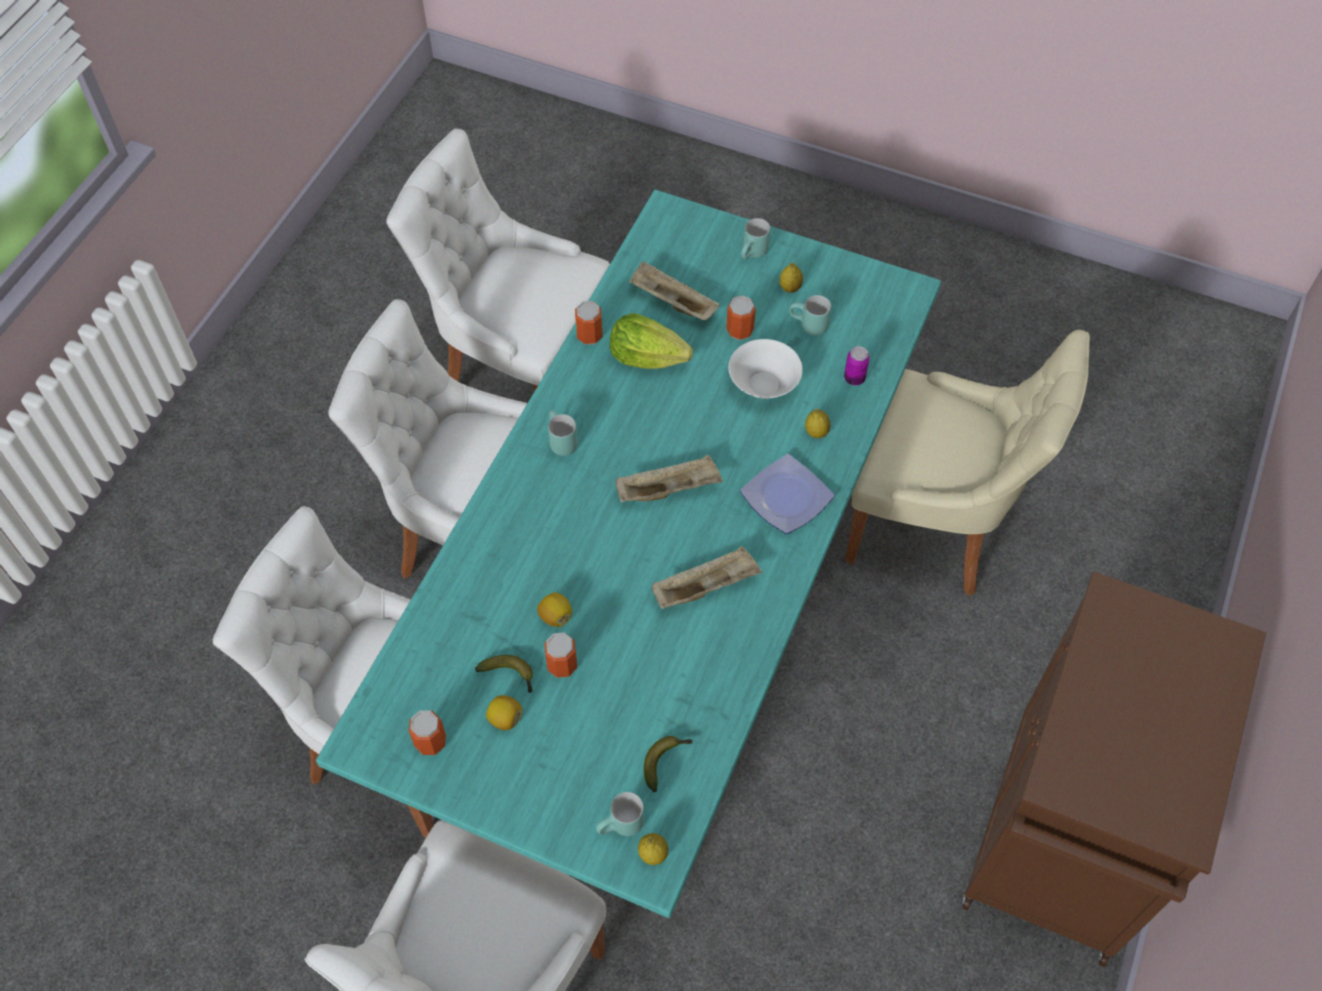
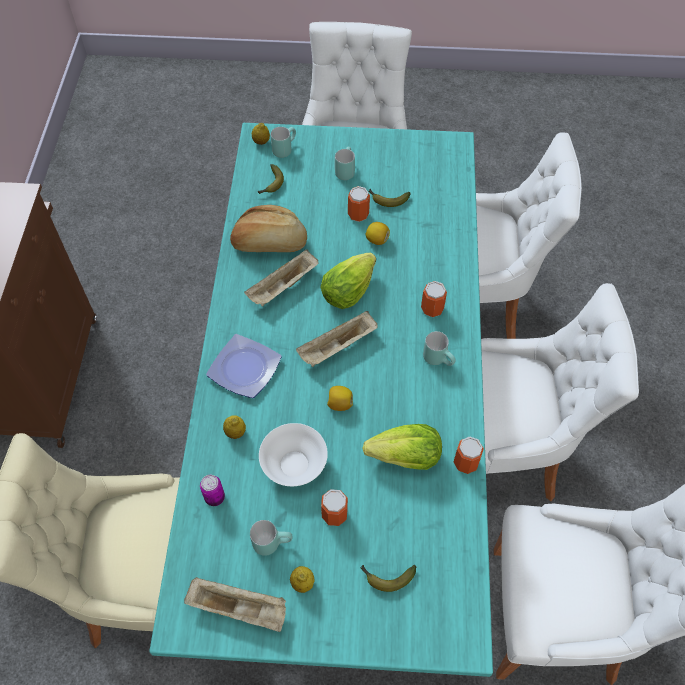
camera: 160 degrees right, 0 degrees up
(430, 742) = (414, 156): can -> can (432, 309)
(505, 719) = (377, 178): lemon -> lemon (339, 404)
(627, 555) = (347, 291): none -> lettuce
(672, 303) = (409, 524): beige tray -> beige tray (239, 608)
(702, 658) = (269, 243): none -> bread
(712, 271) = (386, 577): none -> banana
(754, 254) = (352, 615): turquoise mug -> turquoise mug (344, 170)

